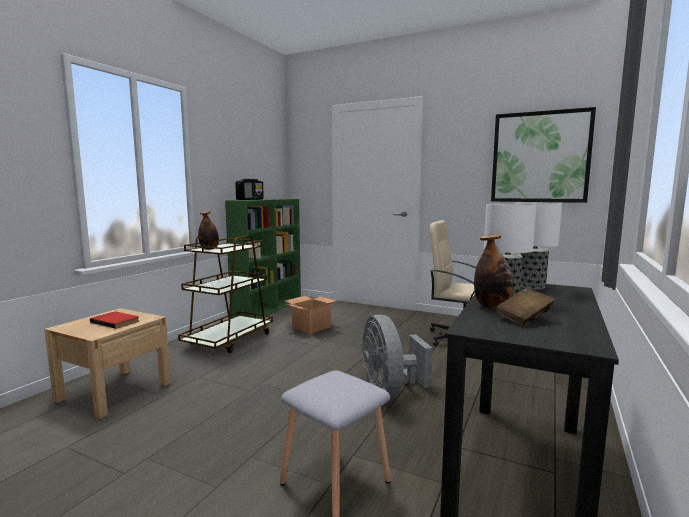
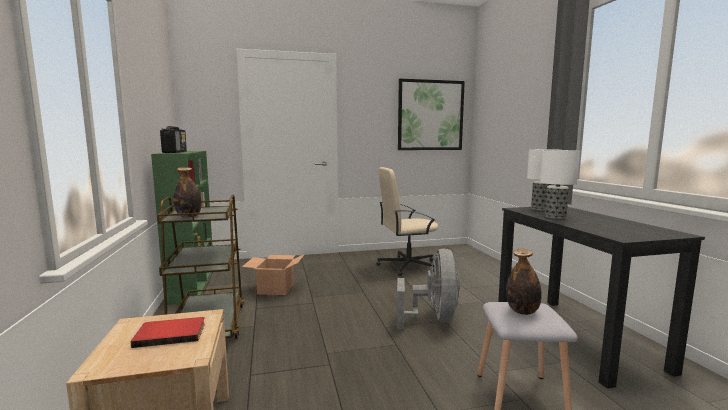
camera: 40 degrees left, 0 degrees up
(390, 391) = (433, 319): grey fan -> grey fan turned 120 degrees counterclockwise
(492, 306) = (576, 223): bottle -> bottle (522, 311)
(524, 319) = (612, 227): brown book -> none

